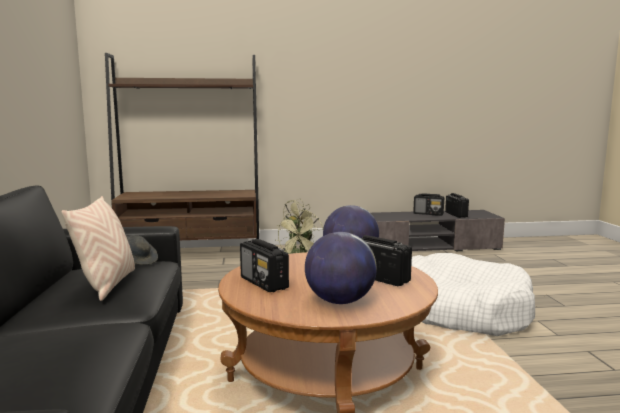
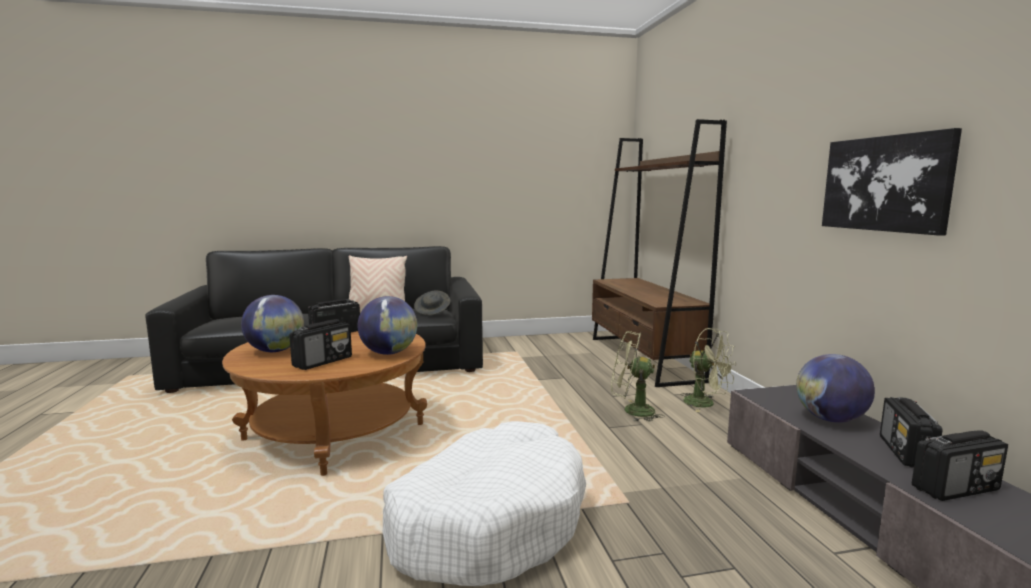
camera: 85 degrees right, 0 degrees up
(381, 104) = (885, 183): none -> picture
(396, 216) = (830, 419): none -> globe

